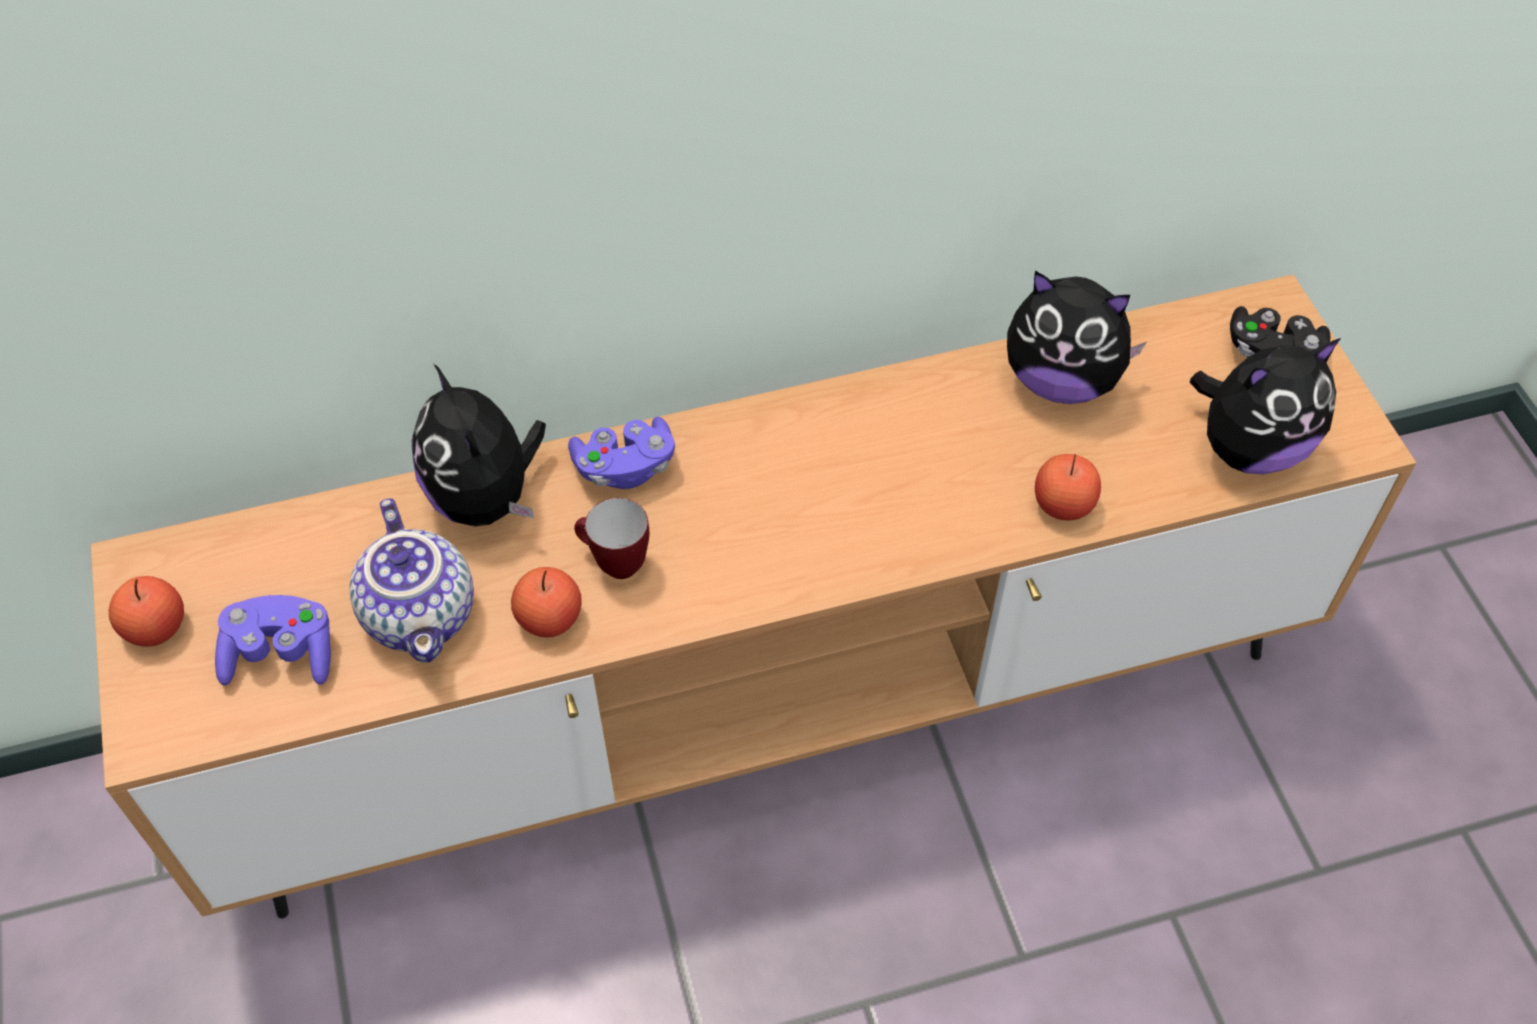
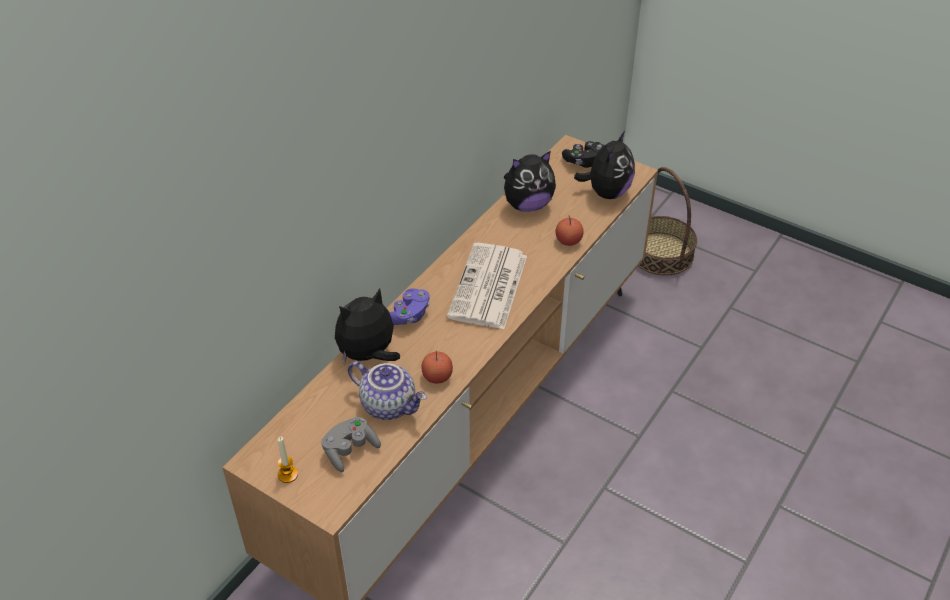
camera: 40 degrees left, 10 degrees down
(156, 627) = (288, 474): apple -> candle
(281, 654) = (350, 450): purple game controller -> grey game controller
(487, 498) = (368, 355): plush toy -> plush toy turned 120 degrees clockwise
(613, 564) = (440, 347): mug -> none
(815, 504) = (488, 288): none -> newspaper
(1421, 625) = (661, 253): none -> basket

